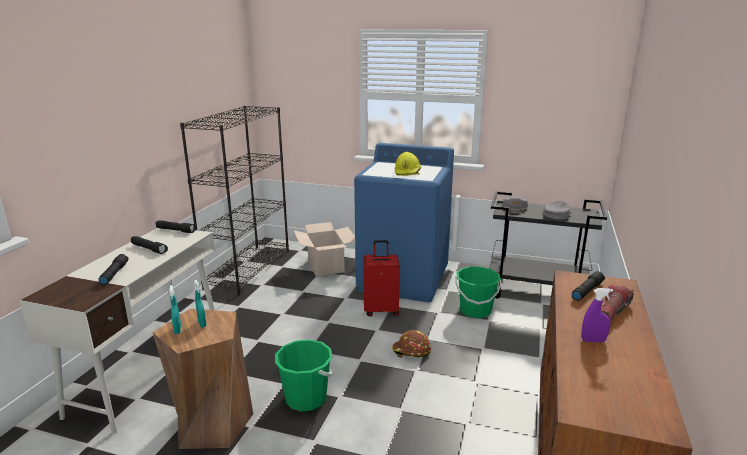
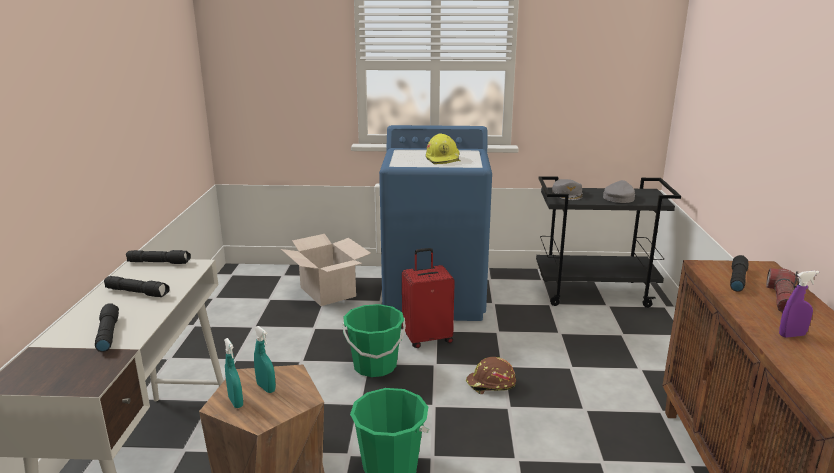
camera: 15 degrees left, 0 degrees up
(248, 268) = (224, 307): black bookcase -> none
(475, 311) = (539, 324): green bucket -> green bucket (375, 366)

